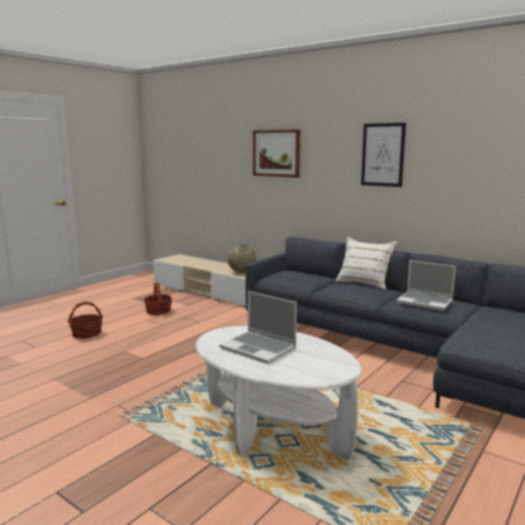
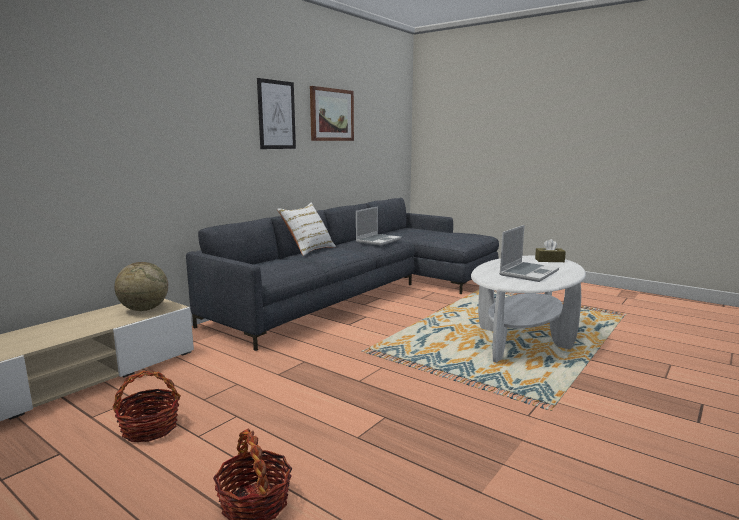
camera: 90 degrees left, 0 degrees up
(276, 153) = (142, 107): picture -> picture (331, 115)
(327, 369) = (549, 260): none -> brown tissue box

